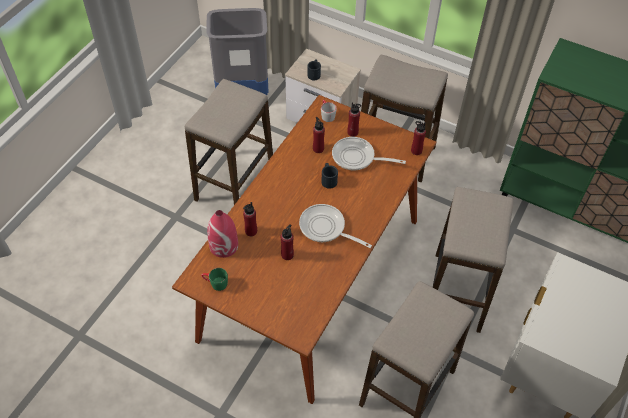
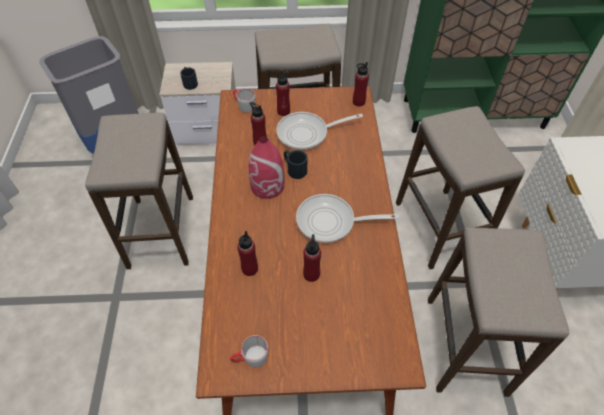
camera: 30 degrees left, 0 degrees up
(215, 283) = (250, 358): green mug -> grey mug
(224, 246) = (229, 304): red vase -> red vase (268, 185)

